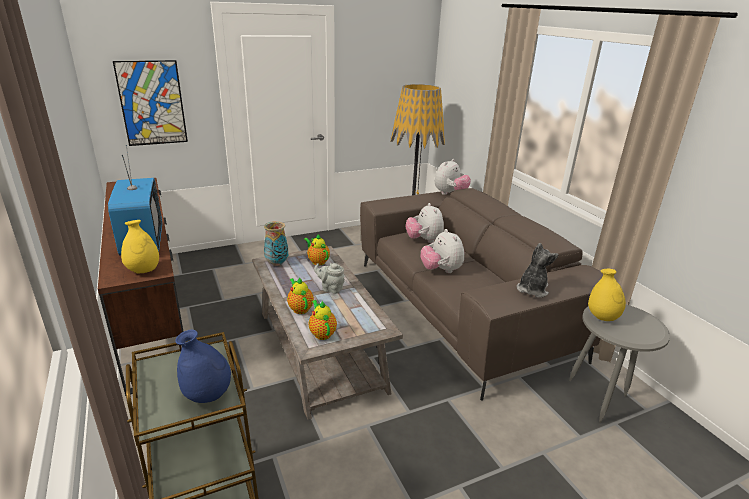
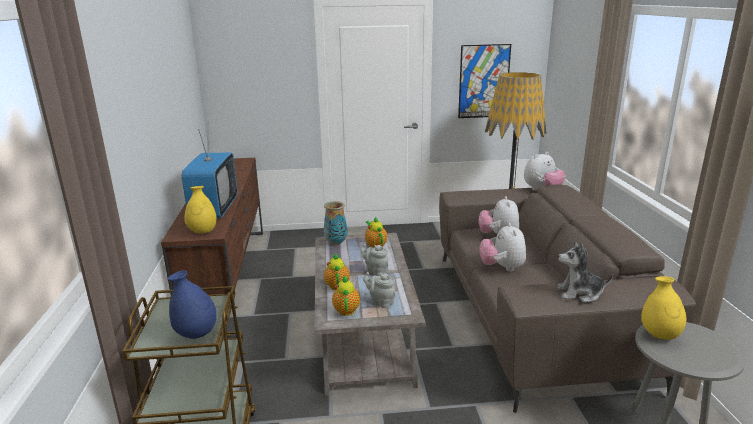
camera: 20 degrees right, 5 degrees down
(152, 103) = (256, 89): picture -> picture (484, 81)
(351, 320) = (380, 302): none -> grey teapot
(532, 289) = (579, 293): plush toy -> plush toy turned 135 degrees counterclockwise

